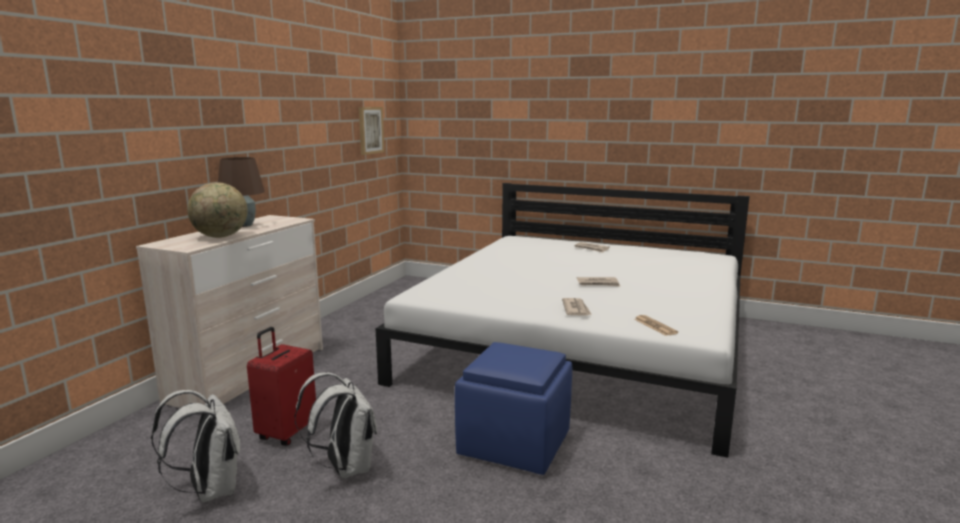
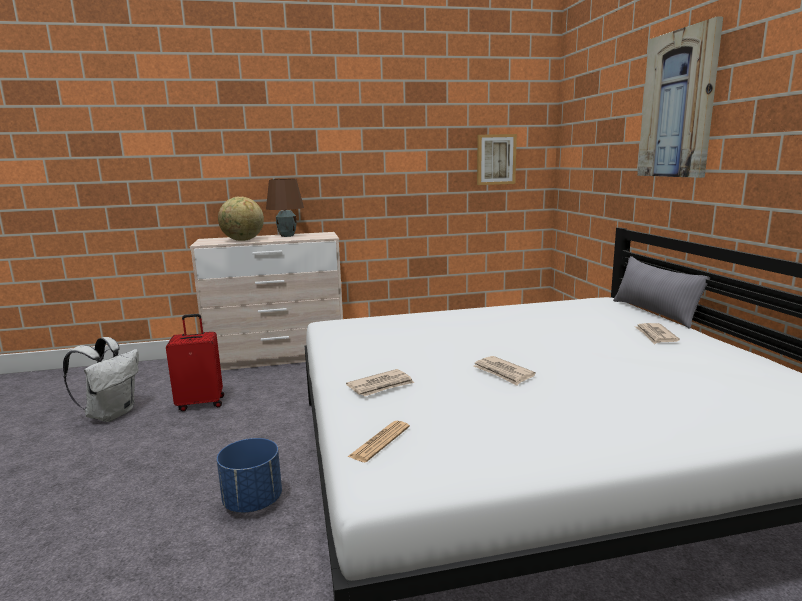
camera: 55 degrees right, 0 degrees up
(345, 467) = (162, 442): white backpack -> none
(515, 443) = (253, 502): blue ottoman -> blue planter
(547, 97) = (678, 105): none -> picture
(556, 238) = (654, 313): none -> grey pillow

